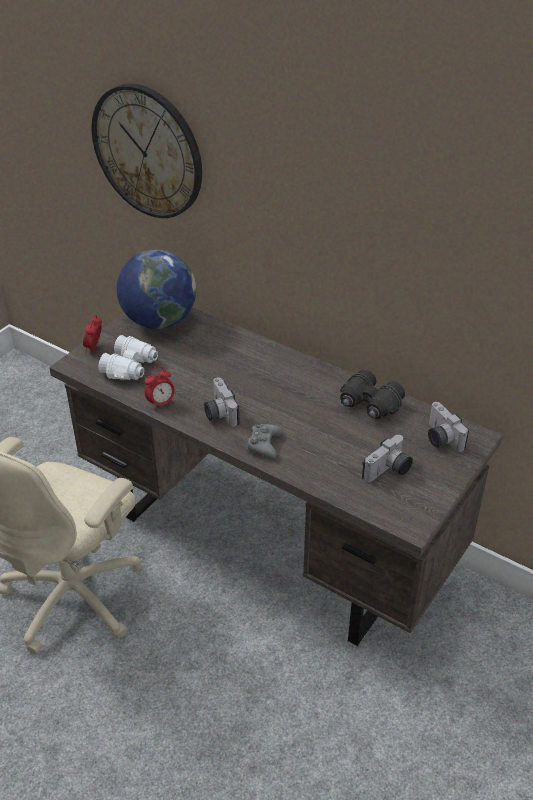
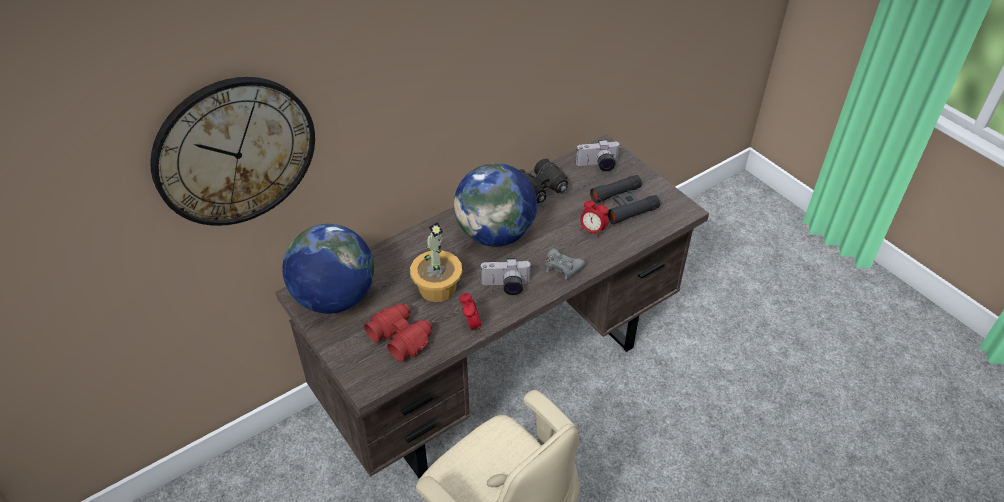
camera: 70 degrees left, 5 degrees up
(94, 348) = (349, 362): alarm clock -> alarm clock (592, 230)
(131, 367) = (401, 337): white binoculars -> red binoculars
(197, 372) = (437, 287): none -> potted plant
(285, 390) = (496, 234): none -> globe
(388, 471) = (624, 204): camera -> black binoculars

